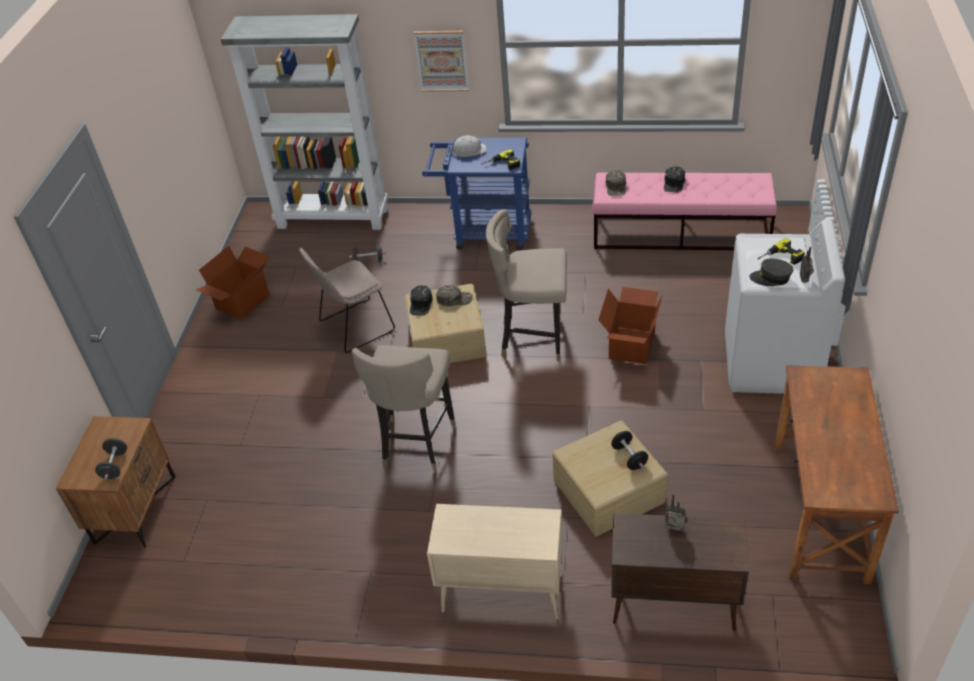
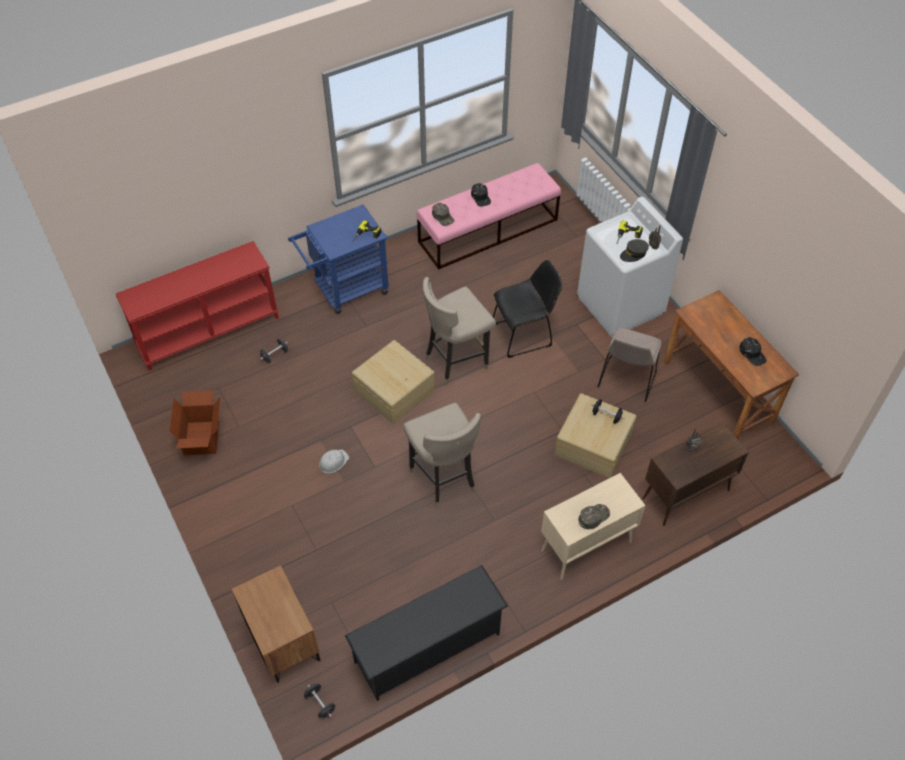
camera: 40 degrees left, 10 degrees up
(115, 466) = (292, 613): black dumbbell -> black dumbbell (320, 704)
(247, 597) = (428, 648): none -> black shoe rack
(333, 217) = (208, 330): grey bookcase -> red console table
(354, 327) = (315, 415): beige chair -> beige chair (626, 380)
(421, 304) = (372, 373): black cap -> black cap (752, 353)
(441, 60) = (284, 169): picture -> none
(454, 299) = (393, 358): green cap -> green cap (593, 516)
(468, 150) = (329, 233): white hard hat -> white hard hat (333, 462)
(630, 345) = (524, 334): cardboard box -> black chair

